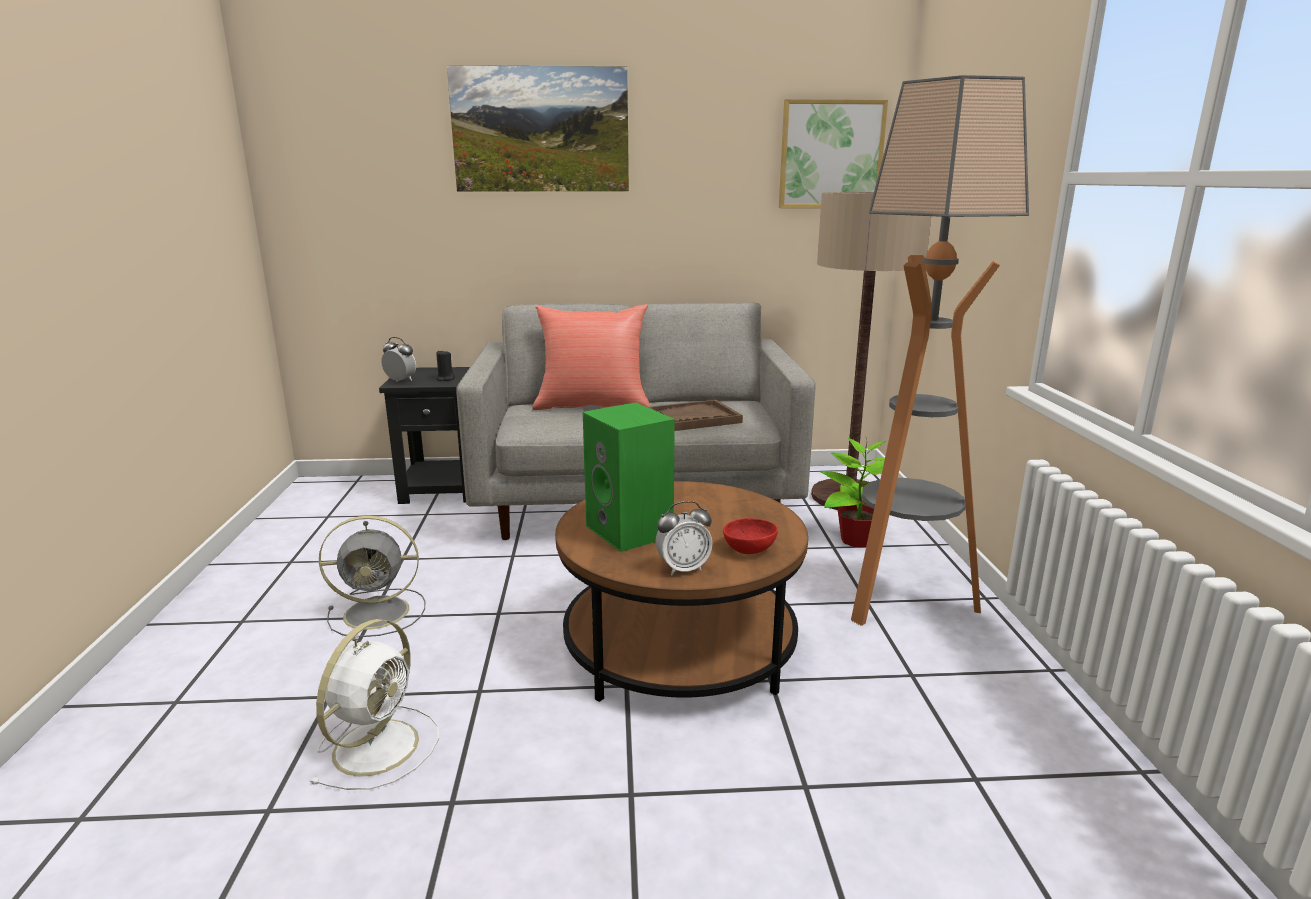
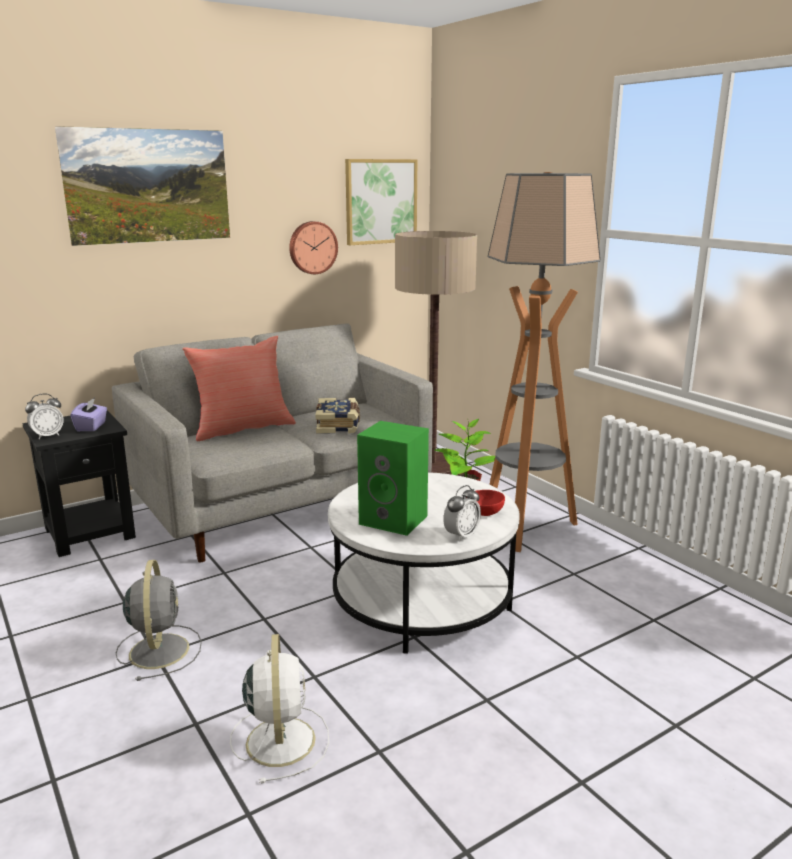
camera: 30 degrees left, 0 degrees up
(380, 612) = (159, 649): grey fan -> grey fan turned 60 degrees counterclockwise
(400, 381) = (48, 436): alarm clock -> alarm clock turned 150 degrees clockwise
(445, 379) = (91, 427): black candle -> purple tissue box
(679, 645) = (422, 599): brown coffee table -> white coffee table
(693, 418) = (338, 425): brown tray -> book
(731, 208) = (312, 247): none -> wall clock

